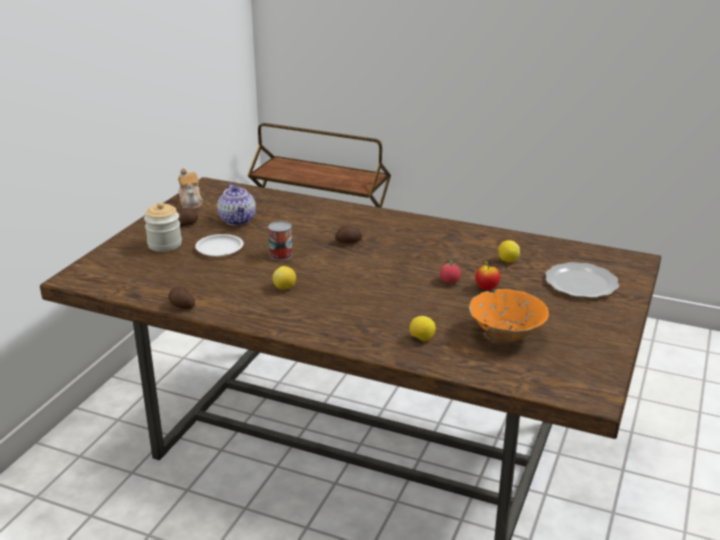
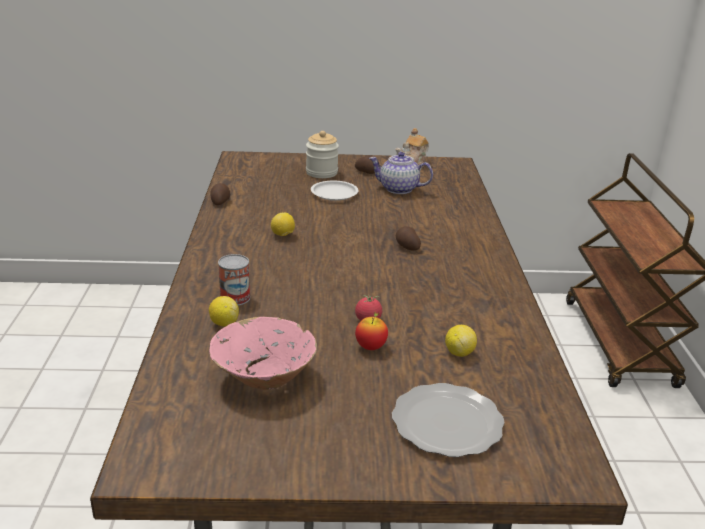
camera: 65 degrees right, 0 degrees up
(238, 220) = (398, 189): teapot -> teapot turned 60 degrees clockwise
(281, 255) = (347, 220): can -> can (235, 298)
(506, 334) = (264, 377): orange bowl -> pink bowl

